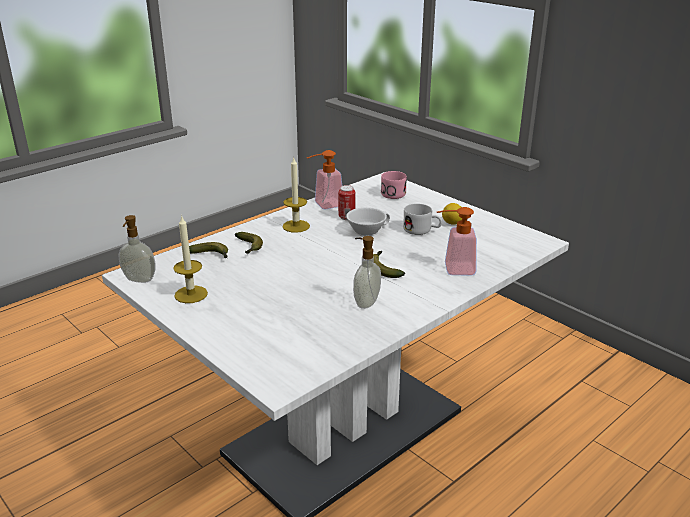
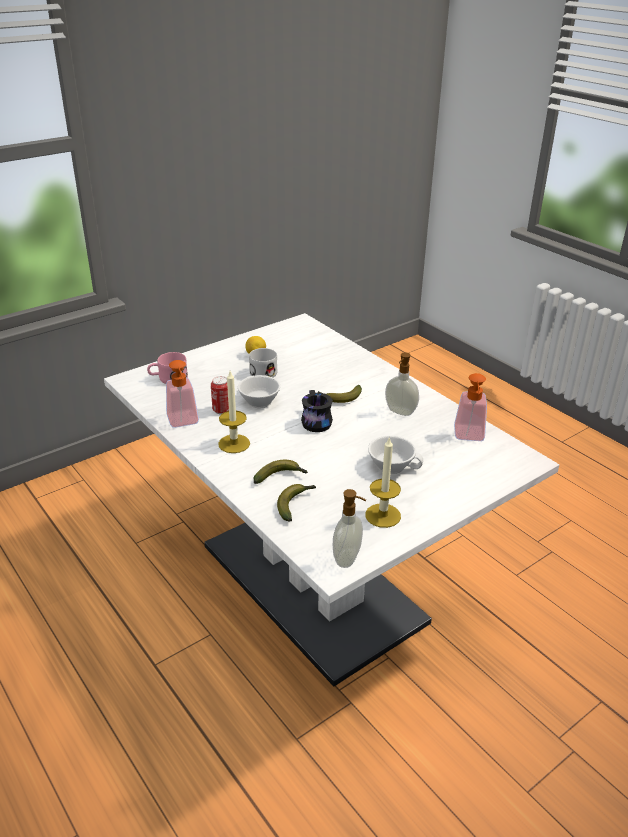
camera: 85 degrees left, 5 degrees up
(268, 299) = (392, 465): none -> white cup
(337, 257) = (313, 421): none -> black mug
(453, 269) = (345, 366): soap dispenser -> soap dispenser (469, 437)

